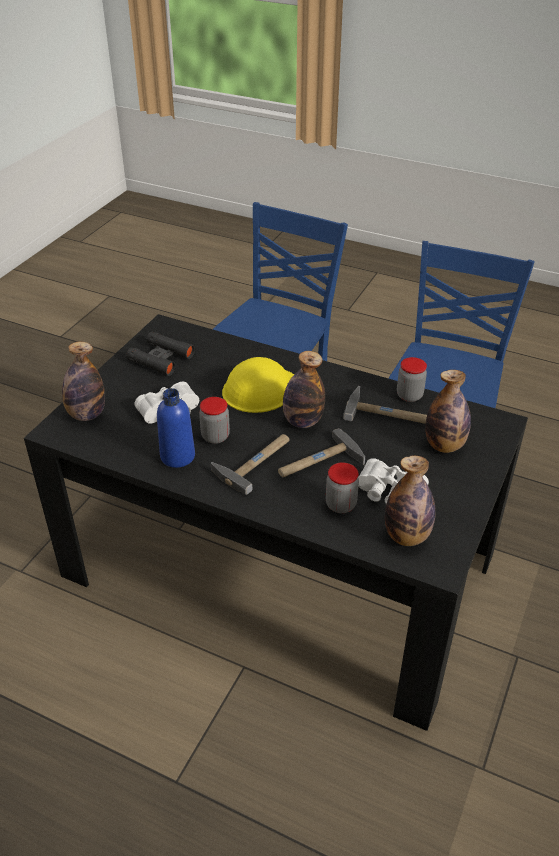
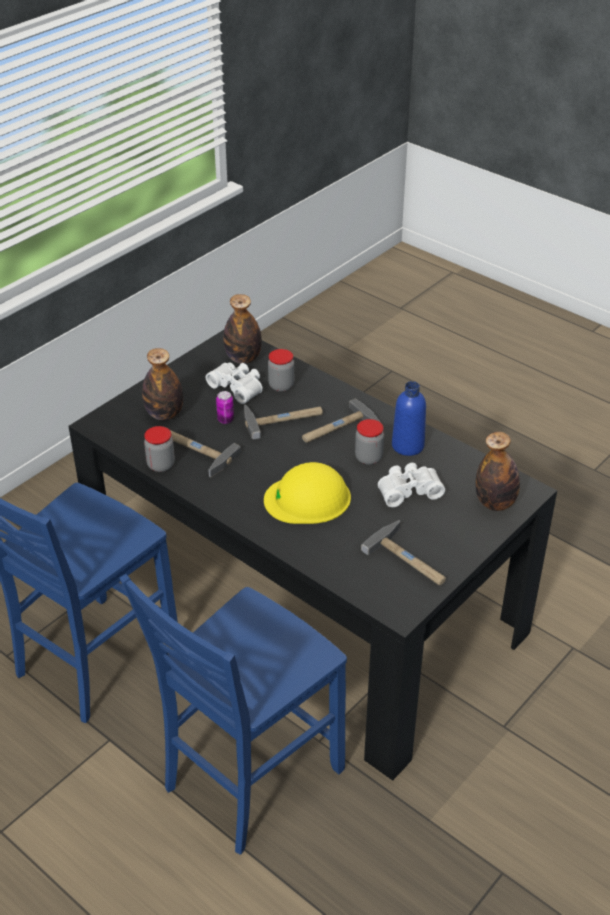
camera: 165 degrees left, 0 degrees up
(161, 358) = (410, 560): black binoculars -> hammer
(302, 421) = (280, 458): bottle -> none
(378, 451) = (225, 420): none -> can

